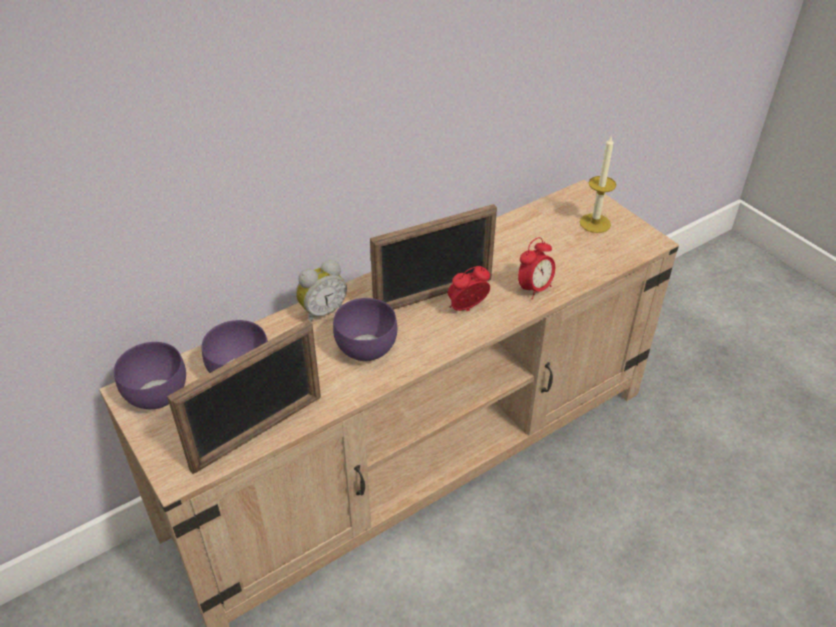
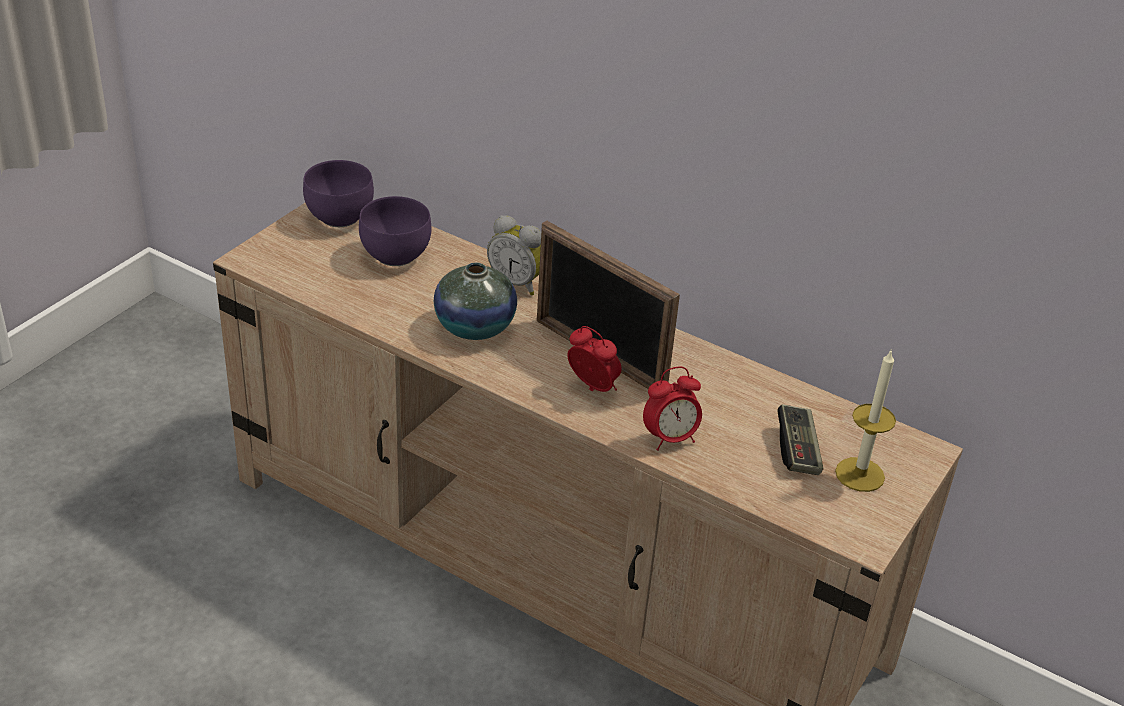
camera: 65 degrees right, 5 degrees down
(258, 432) = (322, 288): picture frame -> none
(364, 350) = (474, 326): purple bowl -> vase
(534, 289) = (670, 438): alarm clock -> alarm clock turned 45 degrees counterclockwise
(565, 239) = (797, 450): none -> game controller

